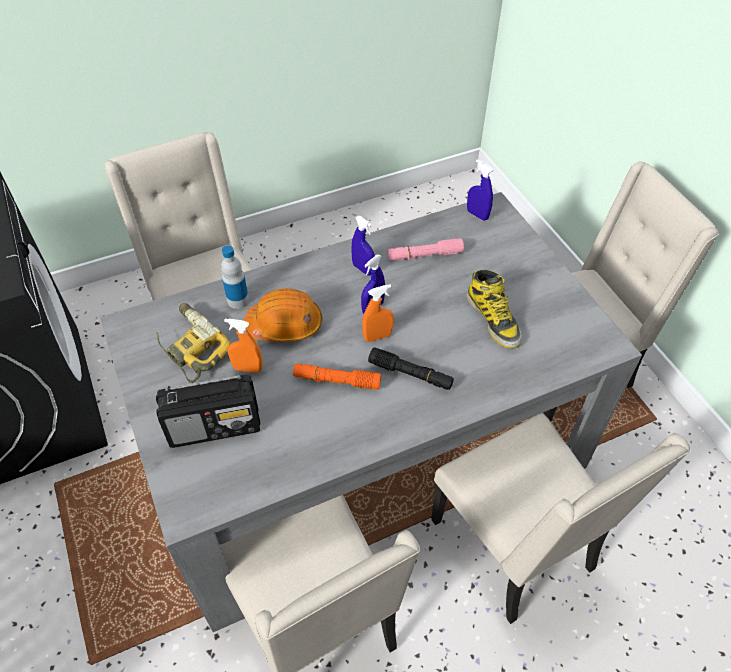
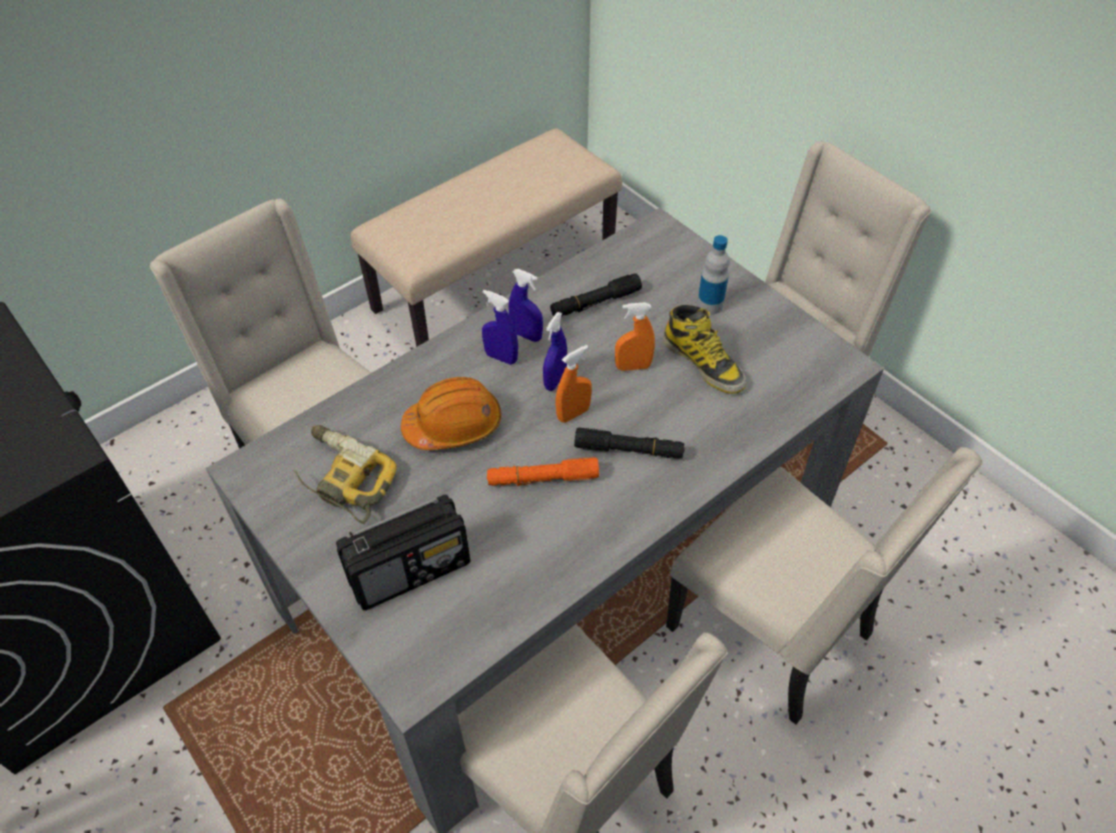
camera: 15 degrees left, 0 degrees up
(238, 300) = (382, 407): bottle -> bottle (710, 305)
(247, 368) = (426, 489): orange spray bottle -> orange spray bottle (633, 366)
(384, 227) = (495, 279): none -> beige bench
(424, 255) = (595, 303): pink flashlight -> black flashlight
(477, 215) = (641, 241): blue spray bottle -> blue spray bottle (501, 357)

